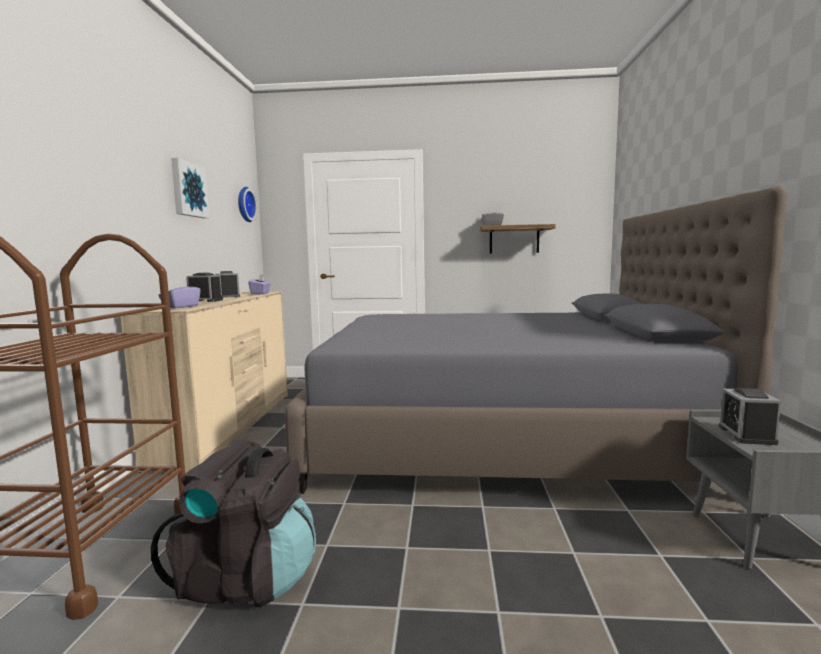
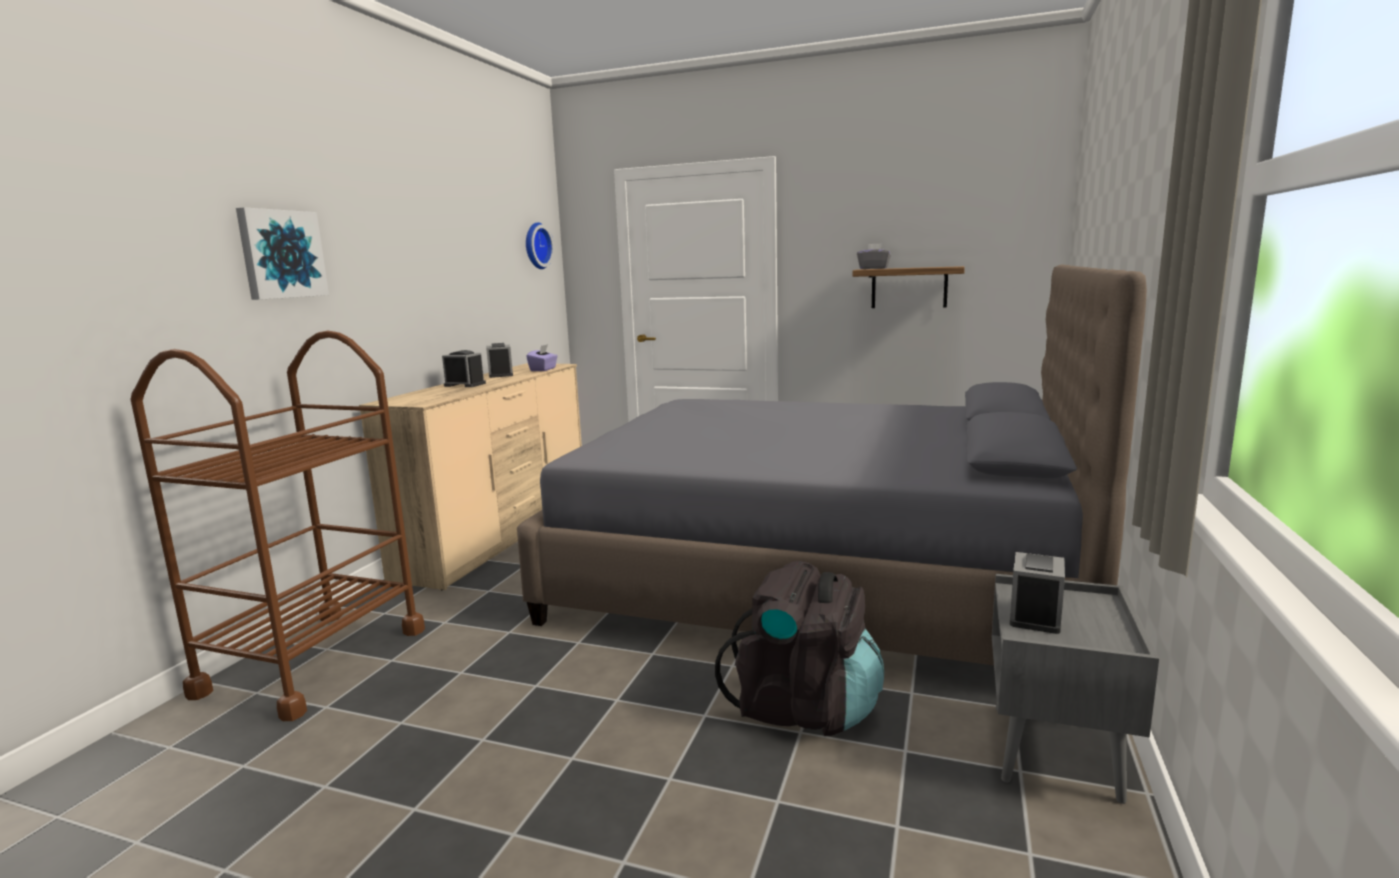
camera: 15 degrees right, 5 degrees up
(180, 307) = (426, 398): purple tissue box -> none
(188, 190) = (449, 244): picture -> picture (281, 254)
(246, 579) = (442, 708): black backpack -> black backpack (803, 707)

